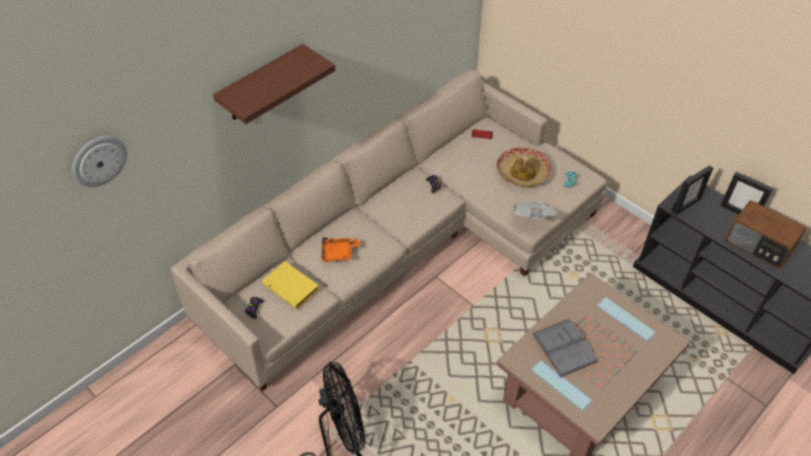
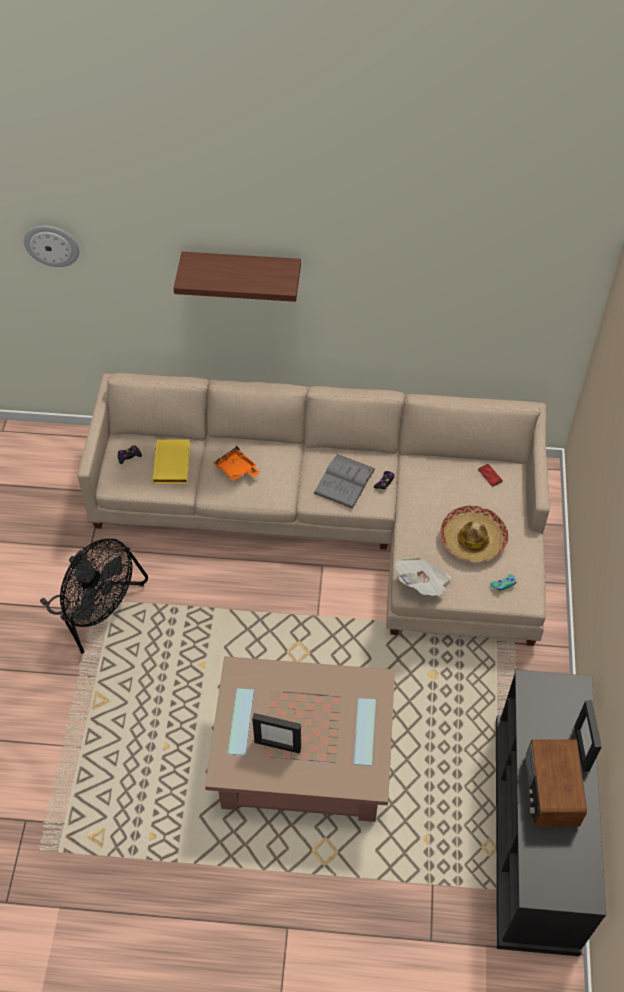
camera: 50 degrees right, 5 degrees up
(564, 347) = (284, 699): grey book -> grey book (344, 481)
(685, 205) = (541, 694): picture frame -> picture frame (278, 744)

